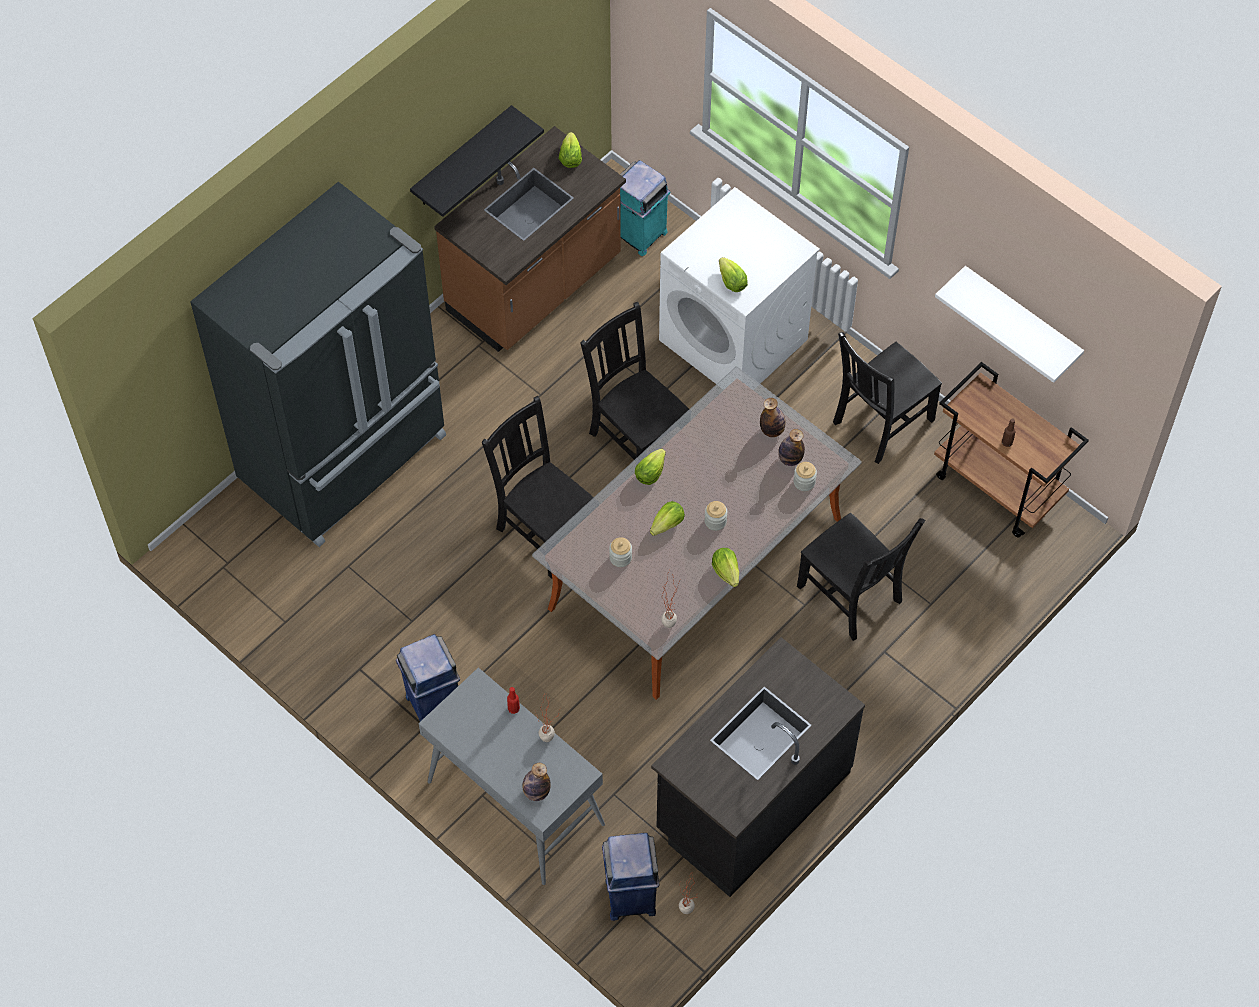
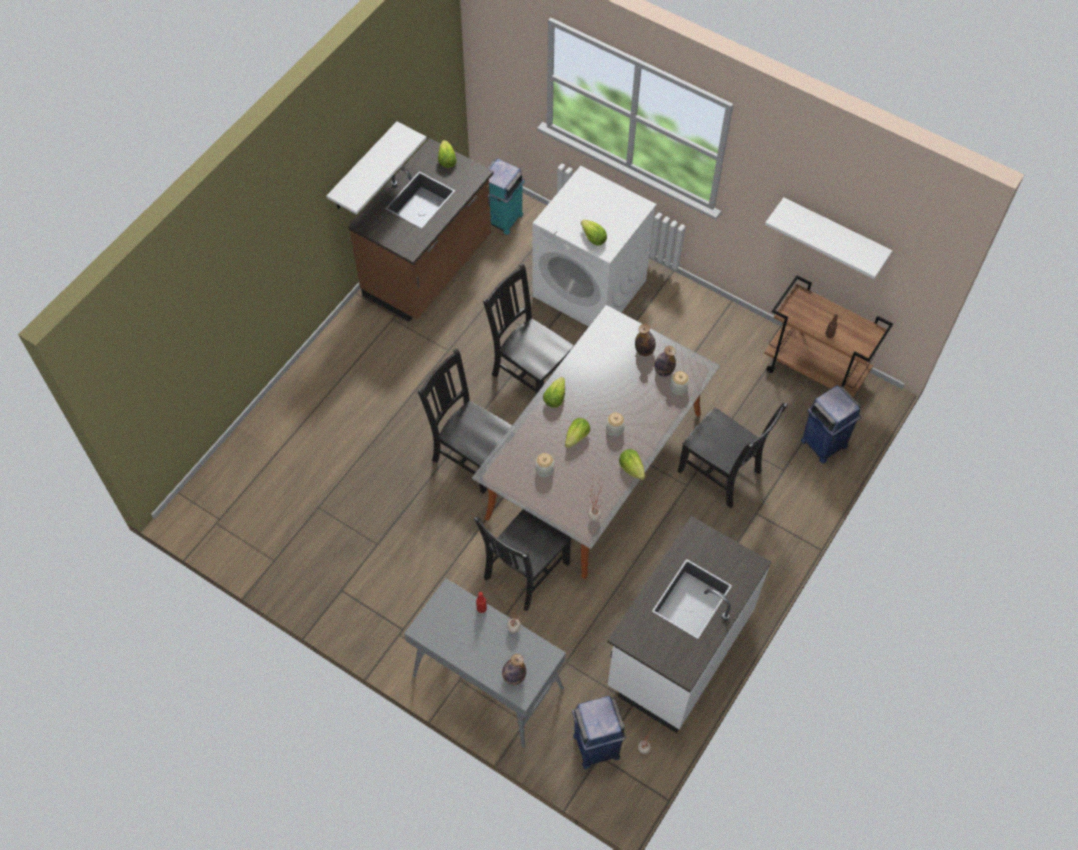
camera: 10 degrees left, 0 degrees up
(346, 458) = (302, 421): black fridge -> none
(433, 703) = (406, 609): blue trash can -> blue trash can (823, 443)
(462, 158) = (363, 168): black shelf -> white shelf
(752, 801) = (678, 650): black counter -> white counter
(880, 423) = (715, 336): black chair -> black chair (524, 572)

